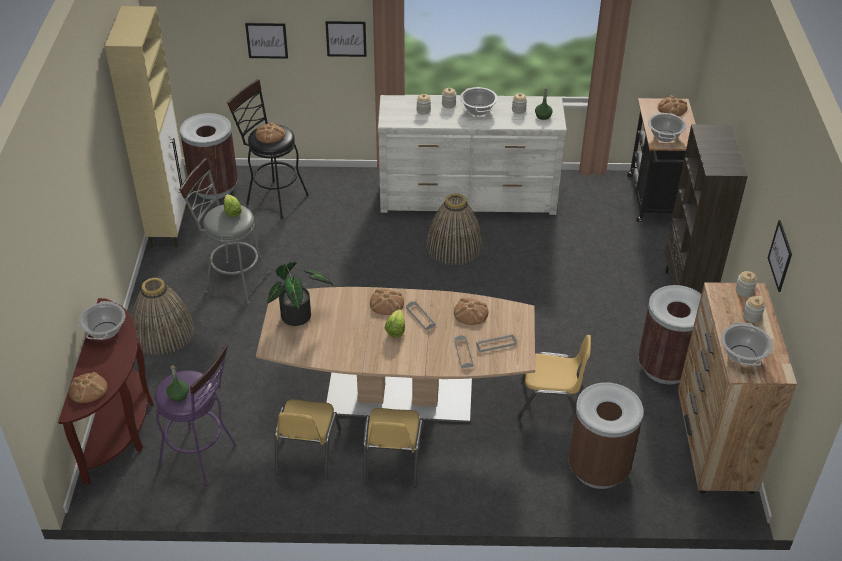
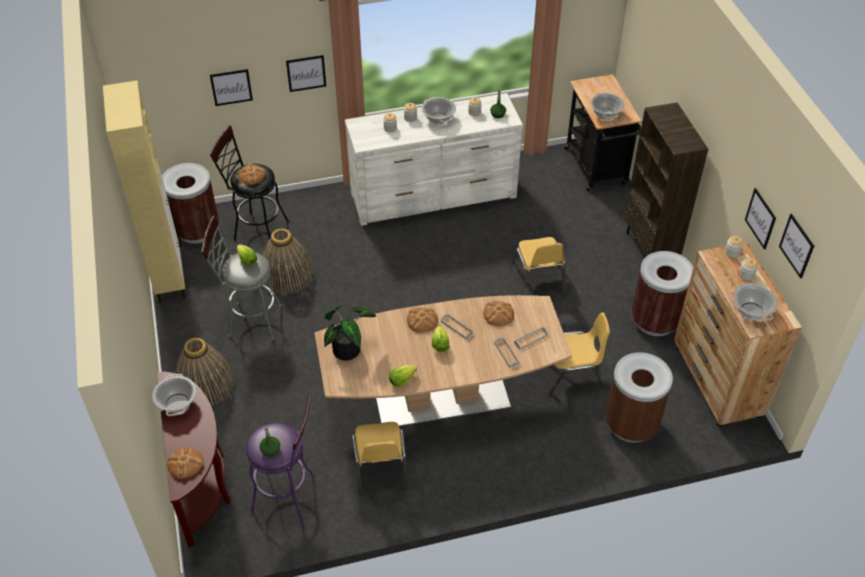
camera: 15 degrees left, 5 degrees up
(341, 356) = (401, 380): none -> lettuce
(392, 459) = (457, 457): yellow chair -> yellow chair (538, 278)
(454, 246) = (438, 245): basket -> basket (286, 275)
(672, 108) = (602, 86): bread -> none
(804, 286) = (796, 246): none -> picture

